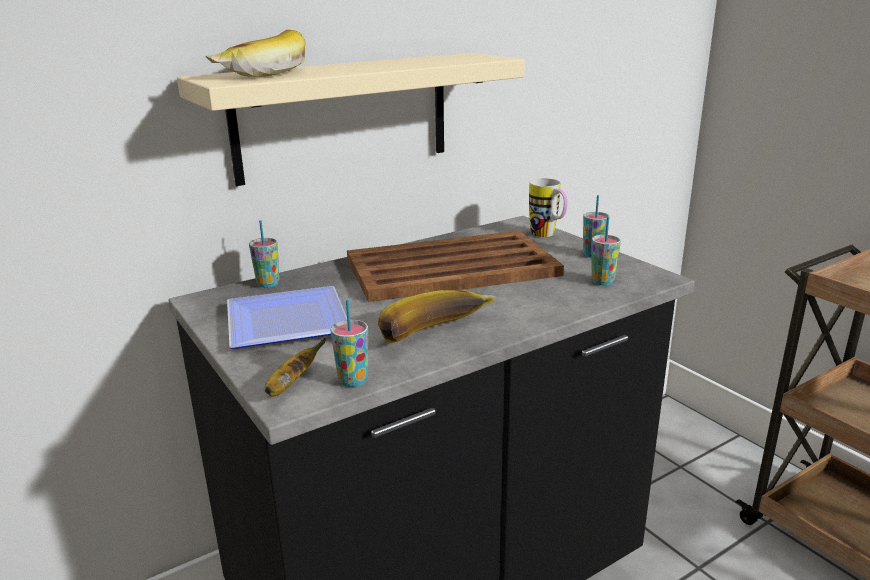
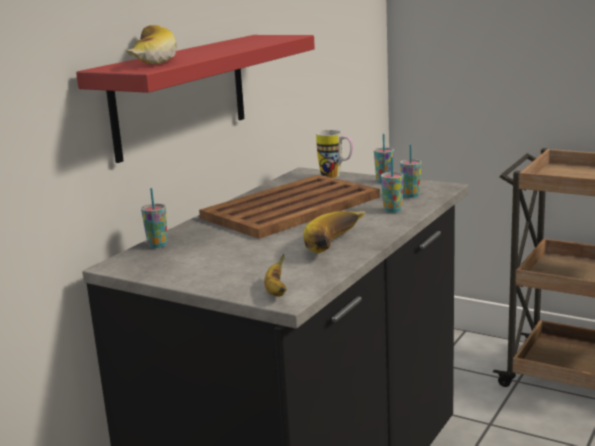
camera: 25 degrees left, 5 degrees down
(283, 324) = (213, 264): plate -> none
(343, 116) = (180, 95): beige shelf -> red shelf
(353, 380) = (316, 279): cup -> cup (392, 210)

